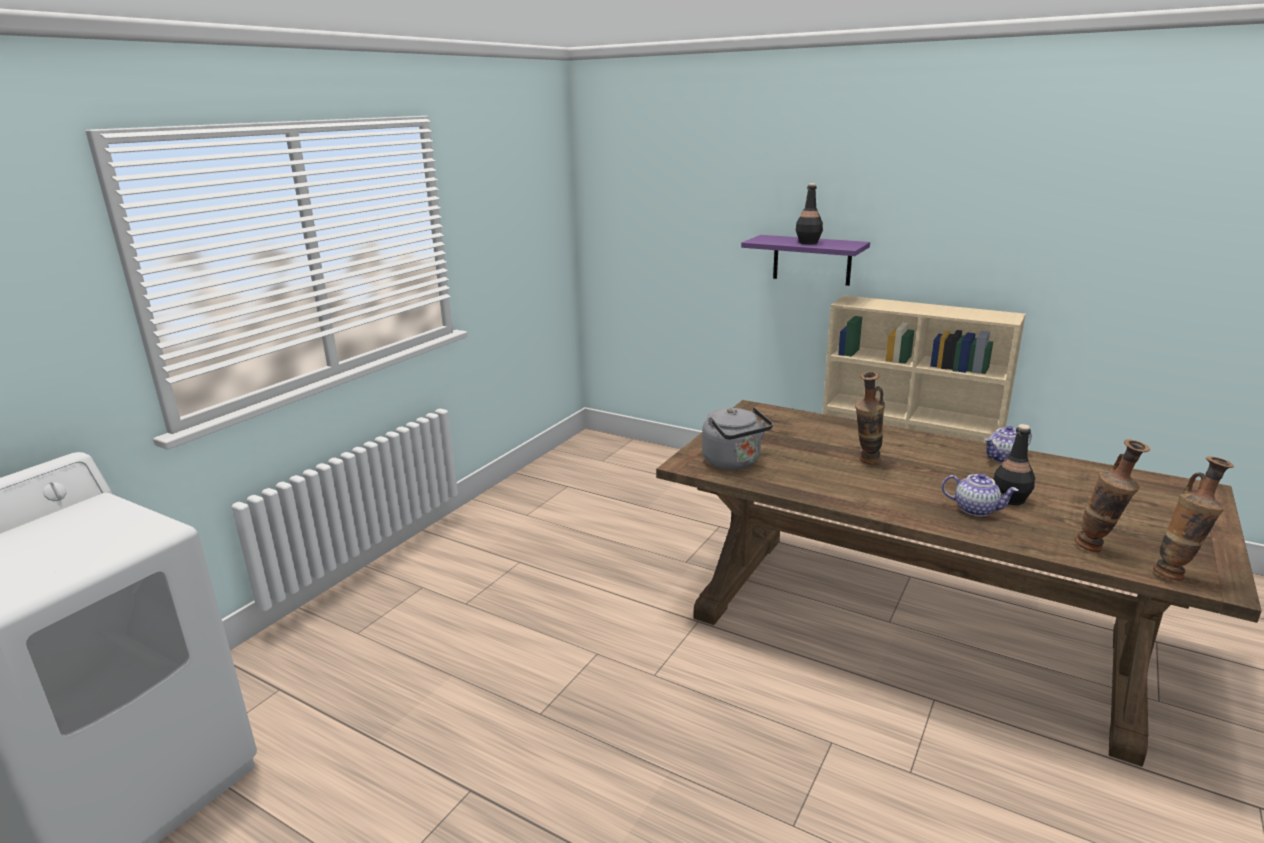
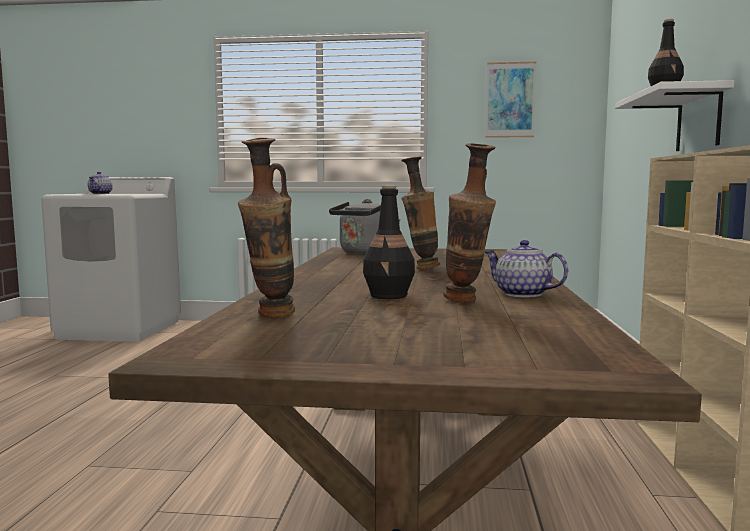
camera: 65 degrees right, 15 degrees down
(510, 203) = (510, 100): none -> picture
(812, 260) = (698, 120): purple shelf -> white shelf
(976, 509) = (342, 288): teapot -> teapot (101, 194)
(1176, 575) = (213, 340): vase -> vase (467, 302)

